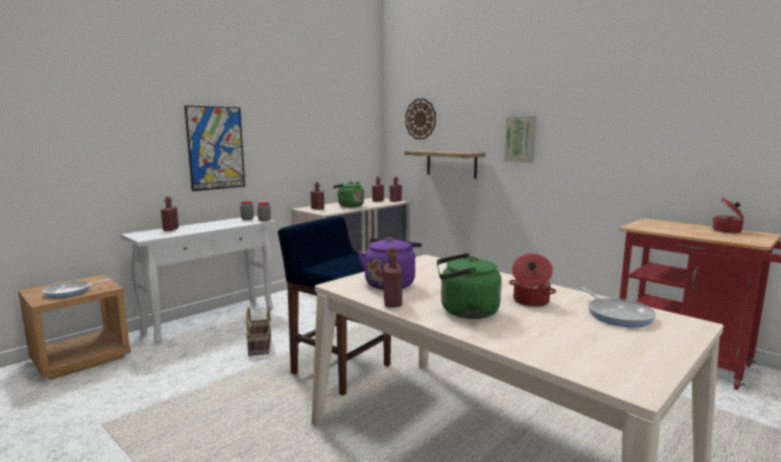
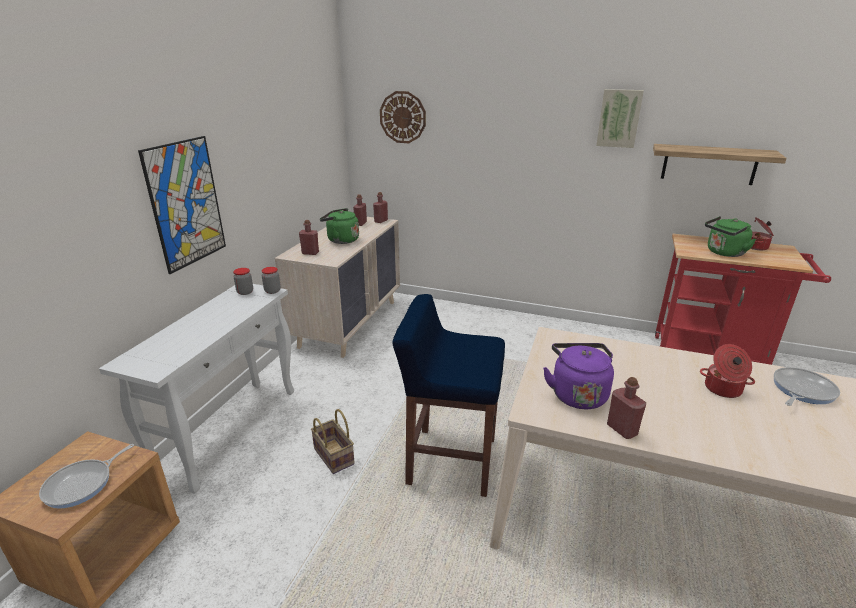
camera: 25 degrees left, 15 degrees up
(171, 229) = (166, 339): red bottle -> none
(451, 164) = (448, 174): shelf -> shelf (709, 164)
(465, 312) = (697, 424): green kettle -> green kettle (724, 253)
(520, 139) = (540, 148): picture -> picture (619, 118)
(617, 315) = (801, 390): frying pan -> frying pan turned 90 degrees counterclockwise

